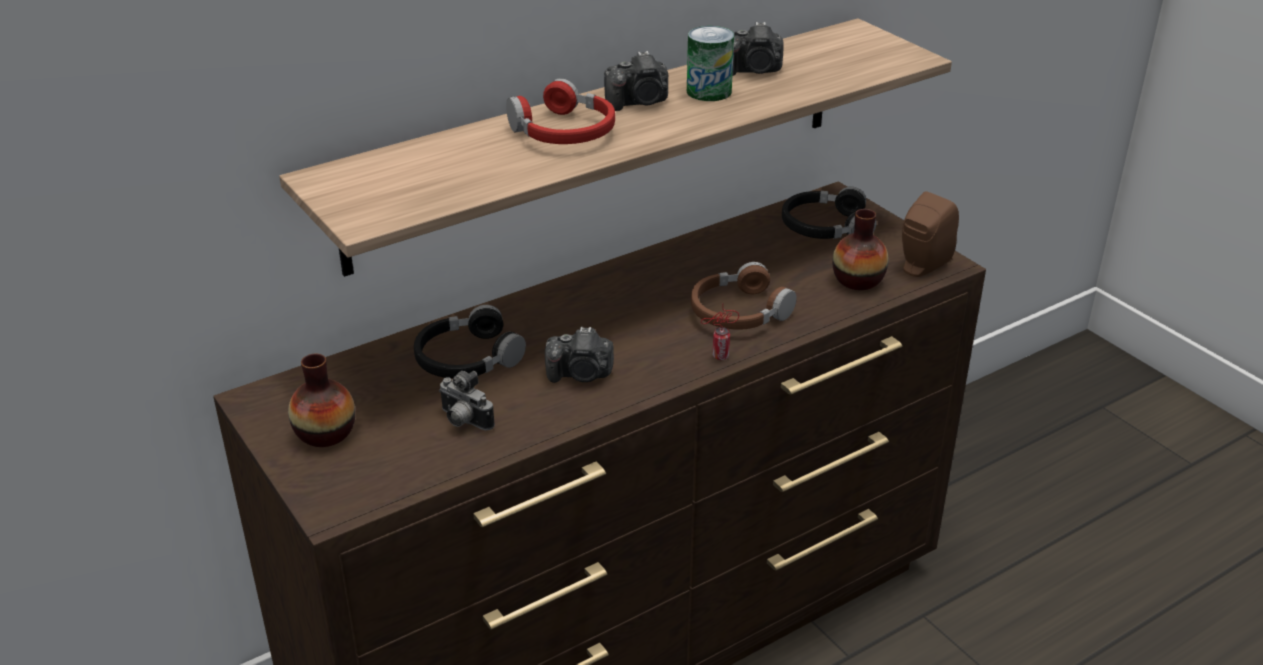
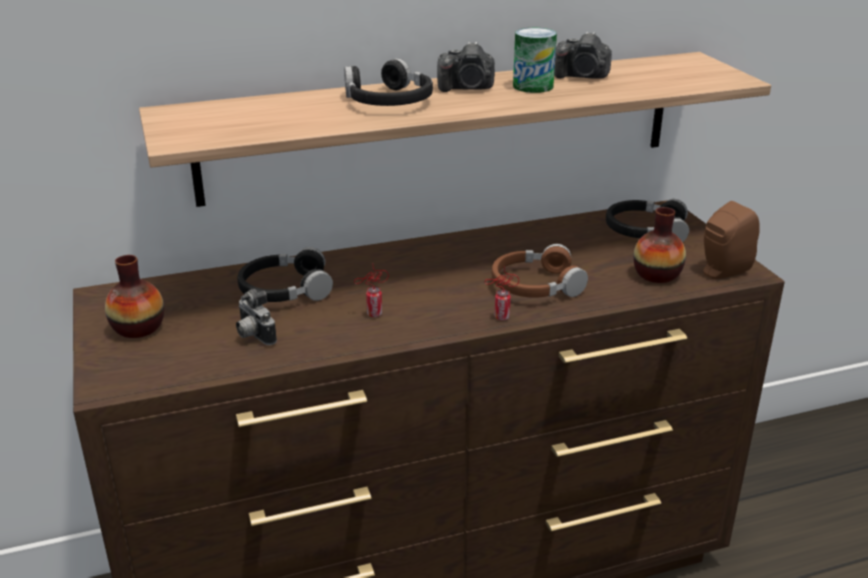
camera: 15 degrees right, 5 degrees down
(563, 132) = (388, 101): red headphones -> black headphones
(581, 374) = (372, 314): camera -> can

